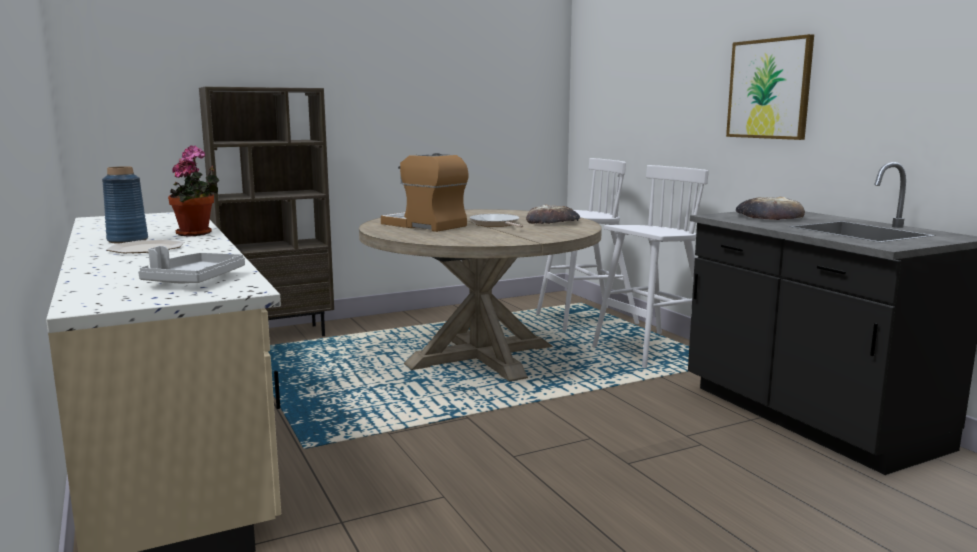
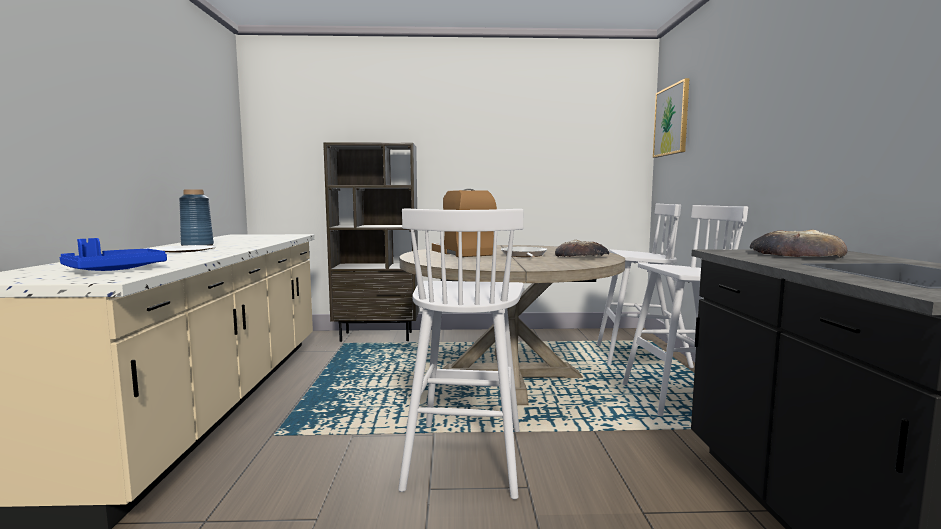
camera: 25 degrees right, 5 degrees down
(194, 280) = (114, 270): grey tray -> blue tray
(197, 234) = (252, 244): potted plant -> none
(516, 427) = (466, 456): none -> white stool
(769, 89) = (825, 109): picture -> picture (671, 120)

